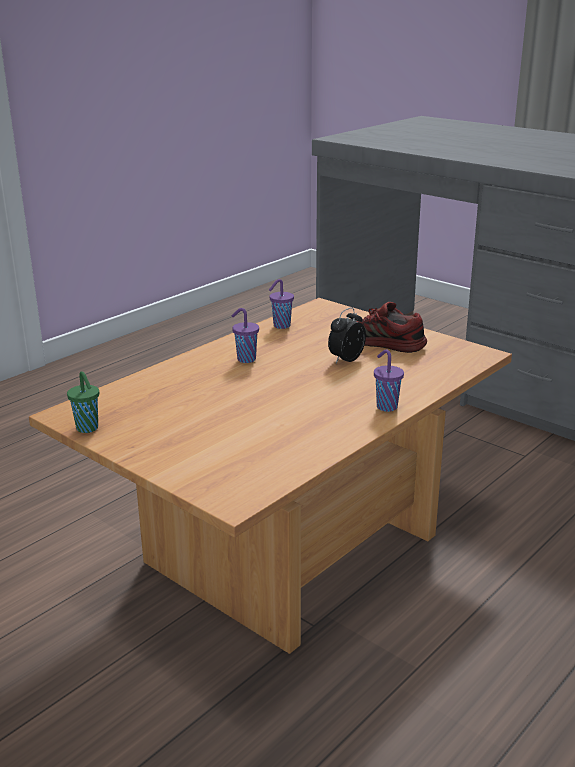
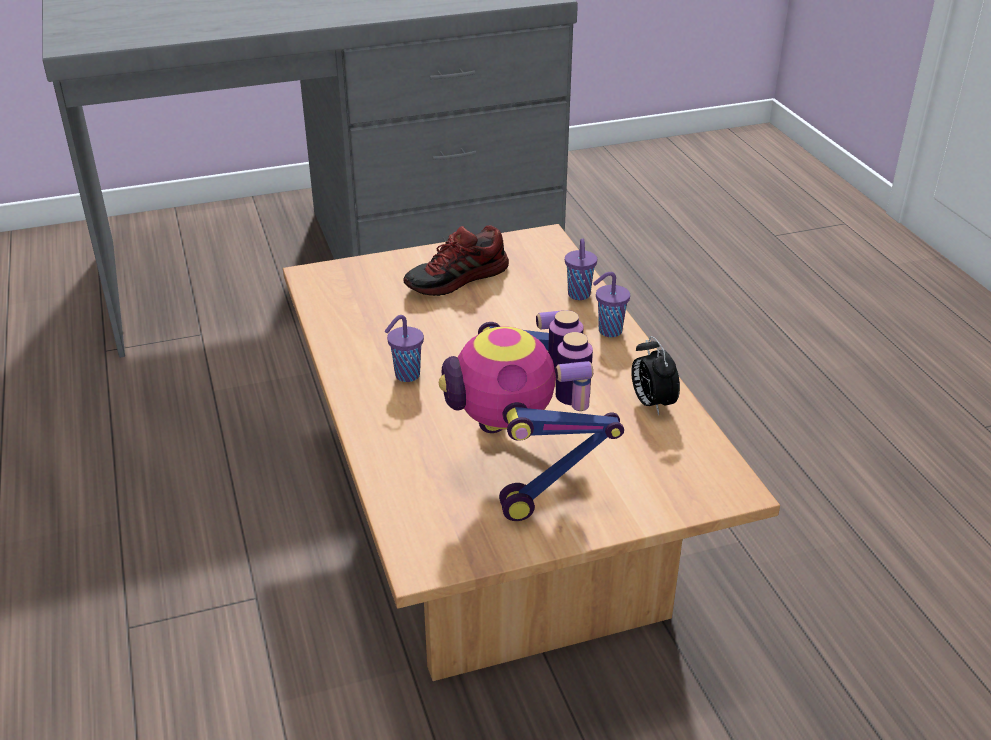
camera: 60 degrees left, 10 degrees up
(88, 429) = (483, 551): green cup -> none
(187, 419) = (526, 466): none -> toy robot
(280, 326) = (338, 321): purple cup -> purple cup (579, 295)
(346, 360) = (478, 313): alarm clock -> alarm clock (651, 403)

